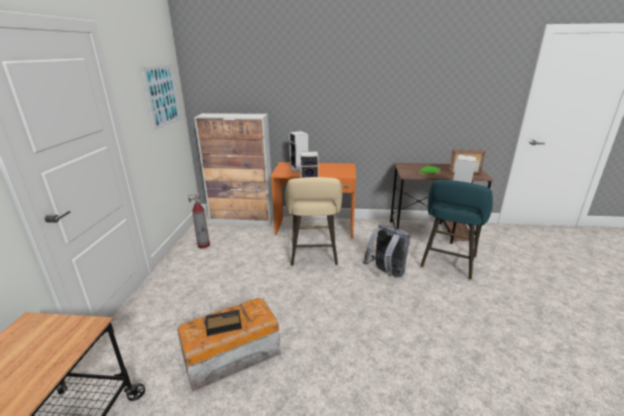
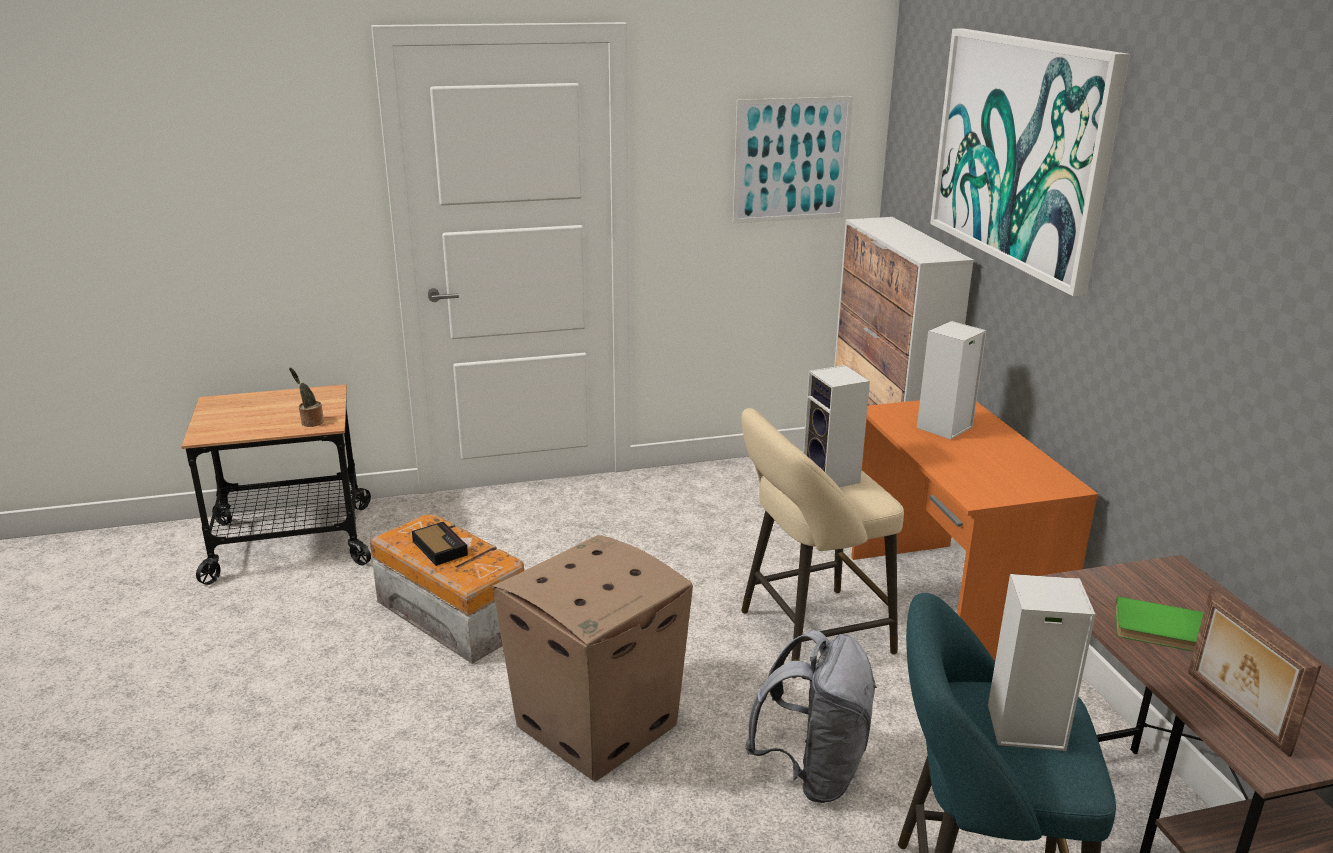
camera: 70 degrees right, 0 degrees up
(76, 334) = (310, 422): none -> potted plant
(204, 245) = (738, 488): fire extinguisher -> none
(282, 69) = (1020, 152): none -> picture
(344, 318) = (598, 724): none -> cardboard box

